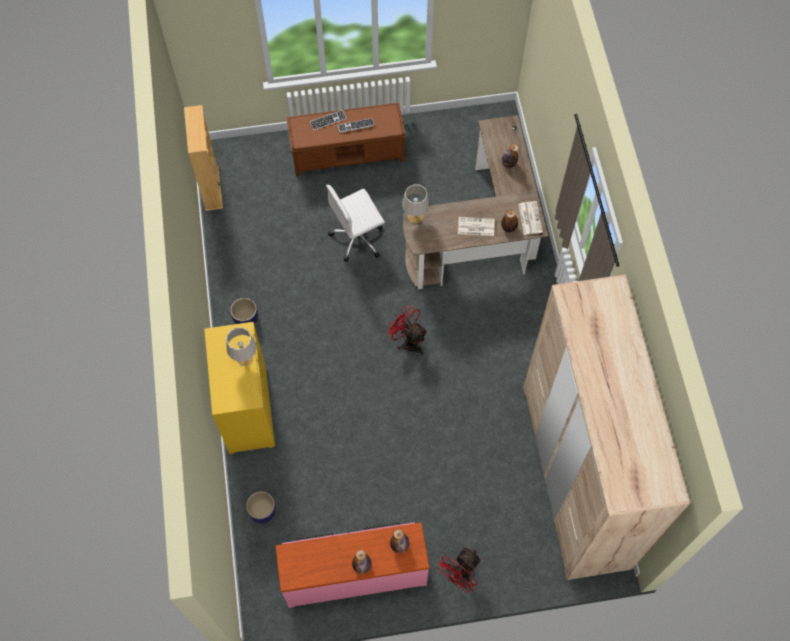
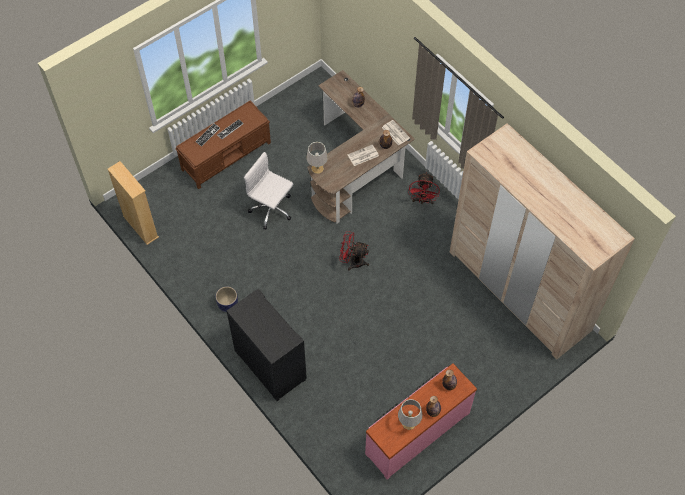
camera: 30 degrees left, 5 degrees down
(245, 357) = (269, 315): grey table lamp -> grey table lamp (409, 422)
(246, 409) = (269, 365): yellow cabinet -> black cabinet
(262, 512) = (327, 427): planter -> none
(358, 238) = (272, 210): white office chair -> white office chair turned 90 degrees clockwise
(460, 575) = (487, 394): red fan -> red fan (422, 200)

